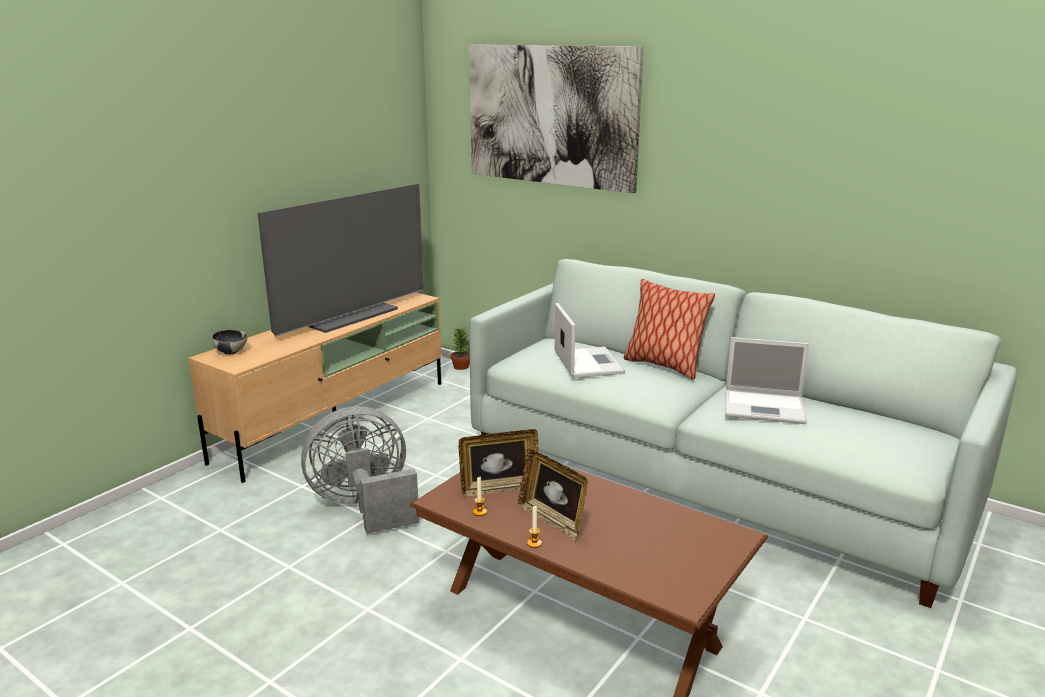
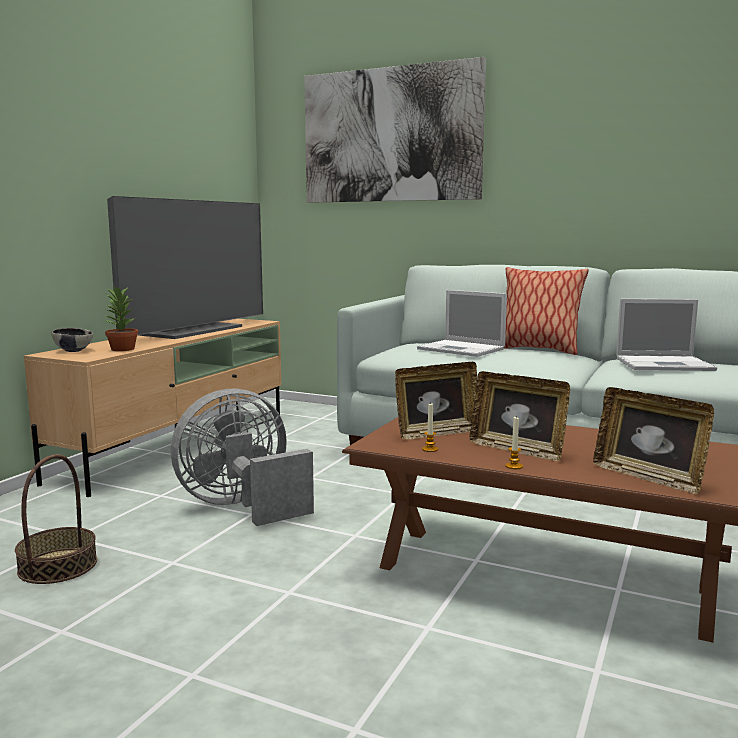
camera: 10 degrees left, 10 degrees down
(201, 560) = (57, 566): none -> basket
(460, 366) = (293, 403): potted plant -> potted plant (122, 349)
(587, 362) = (462, 349): laptop -> laptop turned 150 degrees clockwise
(636, 570) = (648, 477): none -> picture frame

